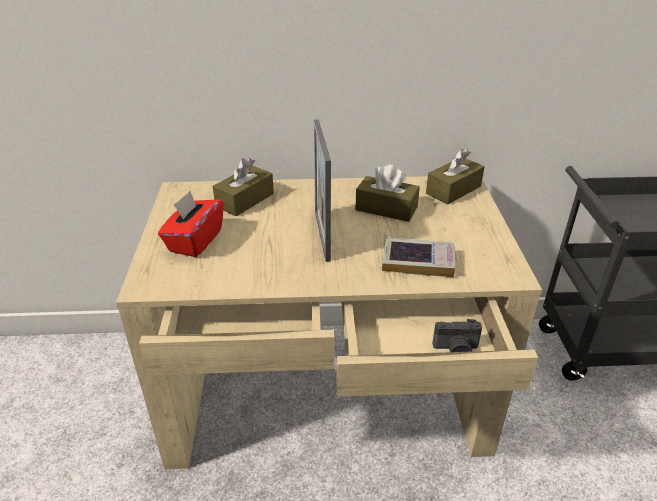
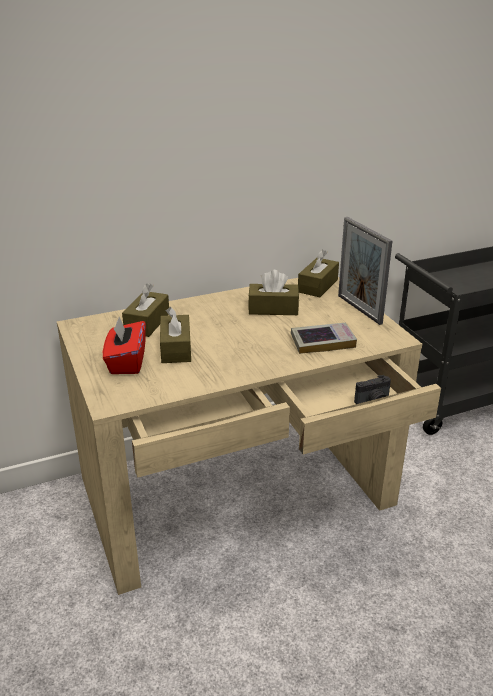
camera: 20 degrees left, 5 degrees down
(253, 235) = (176, 348): none -> brown tissue box
(322, 235) = (234, 338): picture frame -> picture frame (359, 309)

